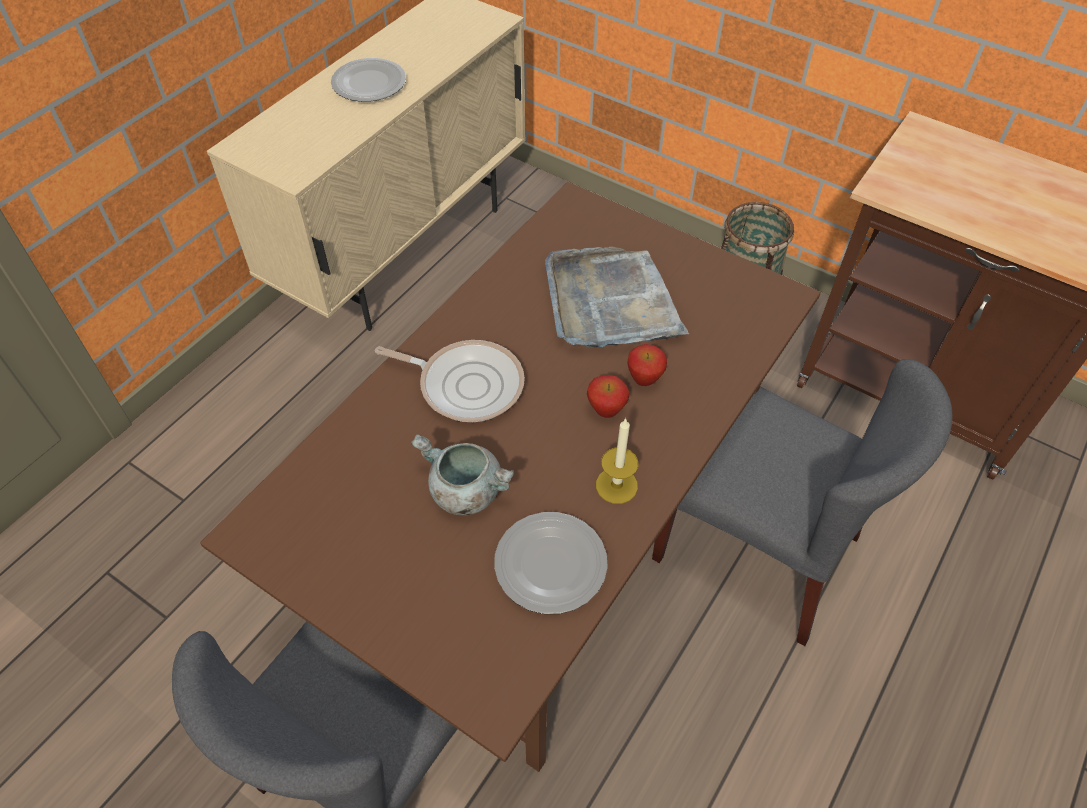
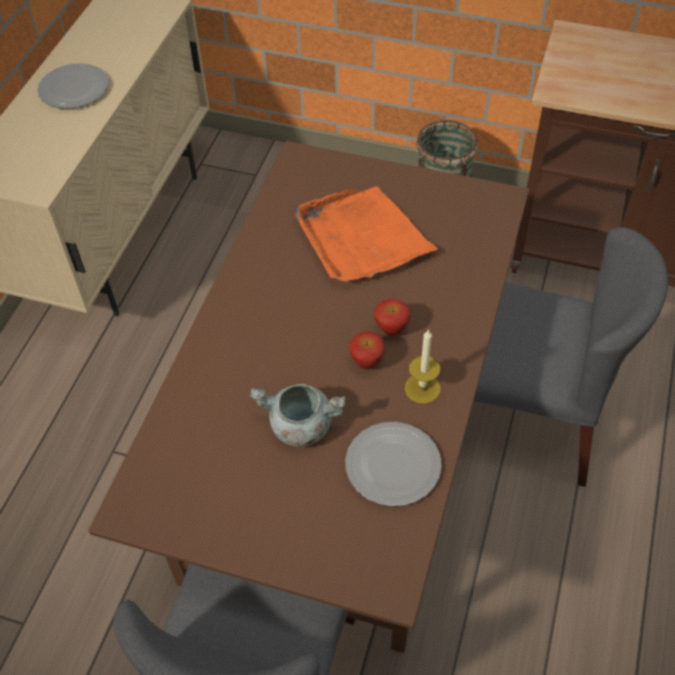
camera: 15 degrees left, 0 degrees up
(466, 384) = (266, 337): frying pan -> none
(610, 302) = (361, 238): grey tray -> orange tray
(644, 380) = (413, 296): apple -> apple (367, 363)

